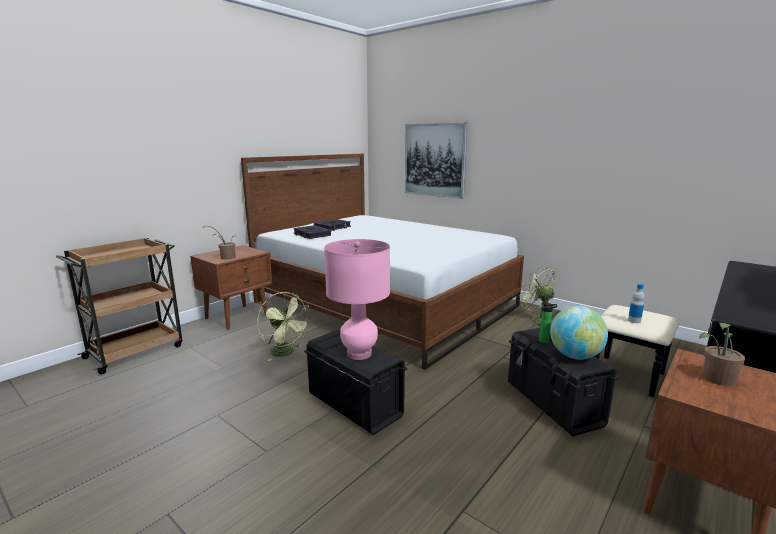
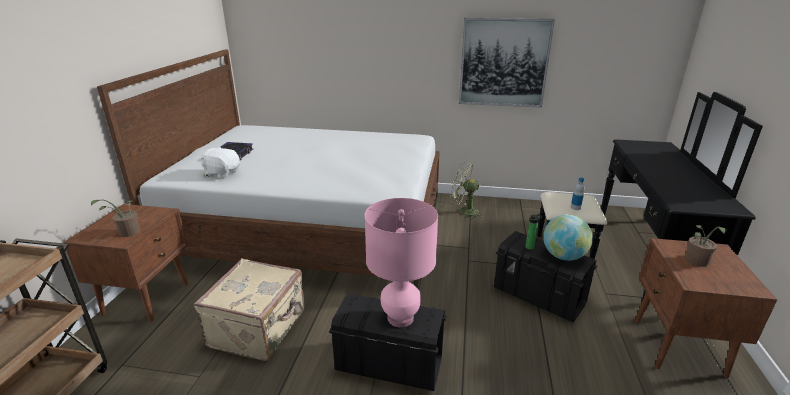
camera: 30 degrees left, 10 degrees up
(286, 353) = (259, 328): green fan -> beige suitcase
(311, 235) = (222, 173): book -> white plush toy
(434, 160) = (325, 56): picture -> picture (503, 63)

